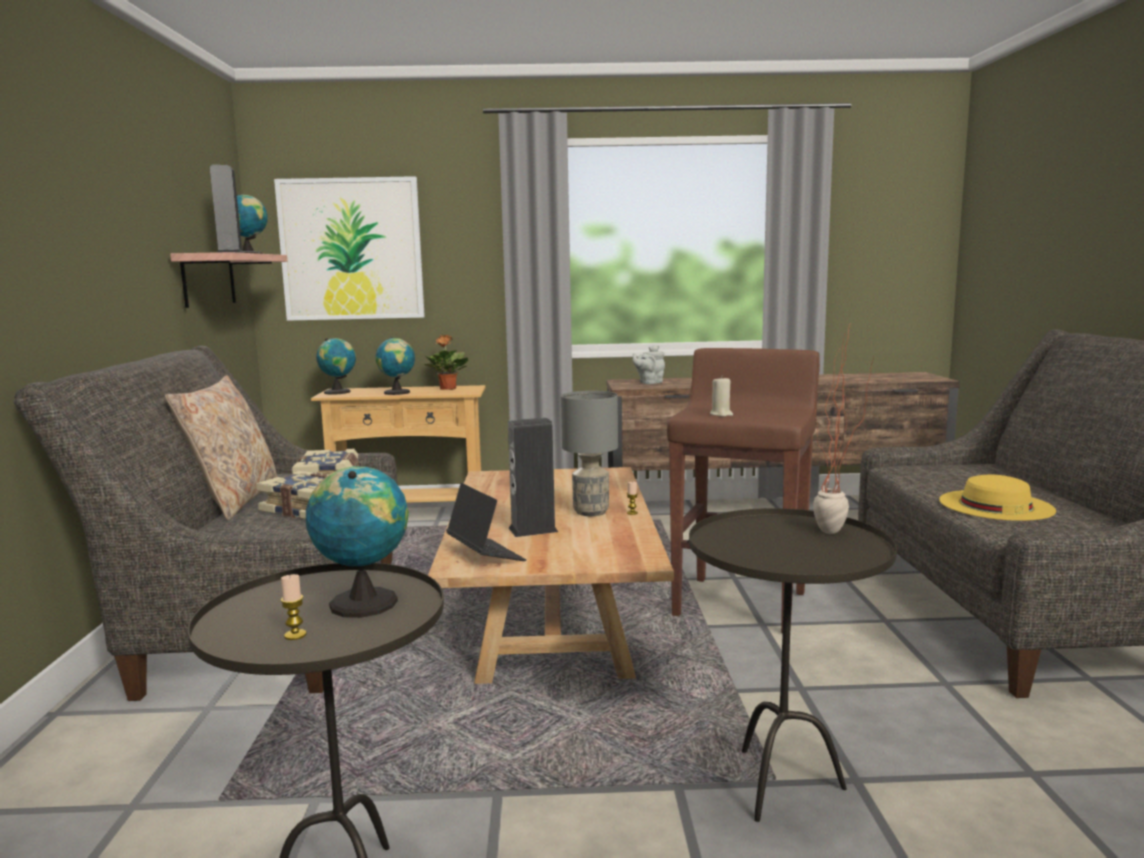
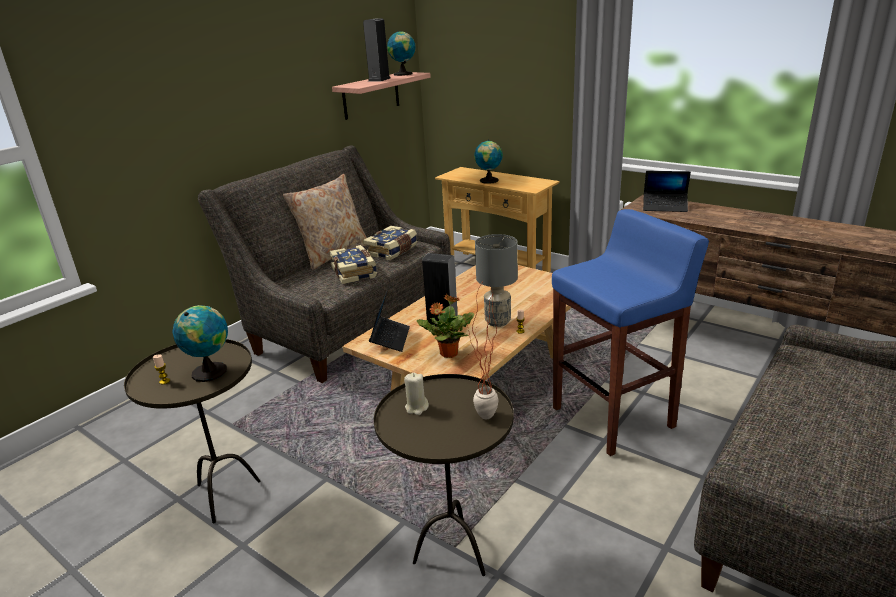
camera: 40 degrees right, 15 degrees up
(339, 392) = (459, 173): globe -> none
(351, 249) = (478, 66): picture -> none
(447, 389) = (526, 182): potted plant -> potted plant (448, 353)
(649, 382) = (665, 207): grey teapot -> laptop
(721, 414) = (592, 277): beige candle -> beige candle (416, 407)
(741, 603) = (614, 417): brown stool -> blue stool
(996, 505) = (801, 428): yellow hat -> none

